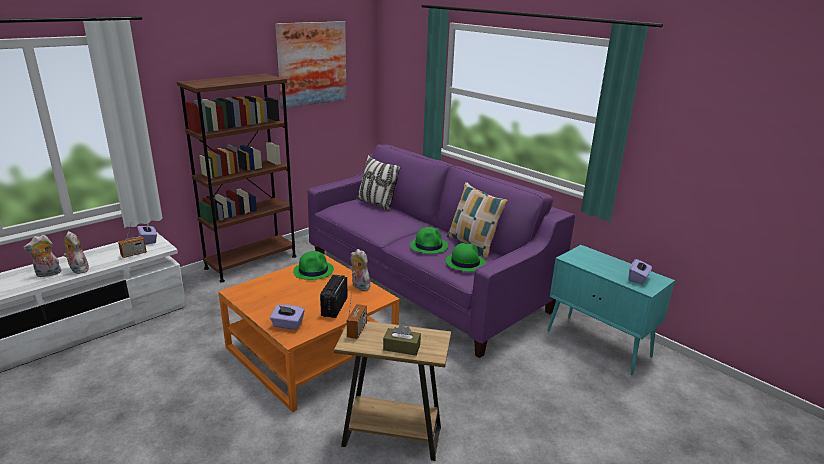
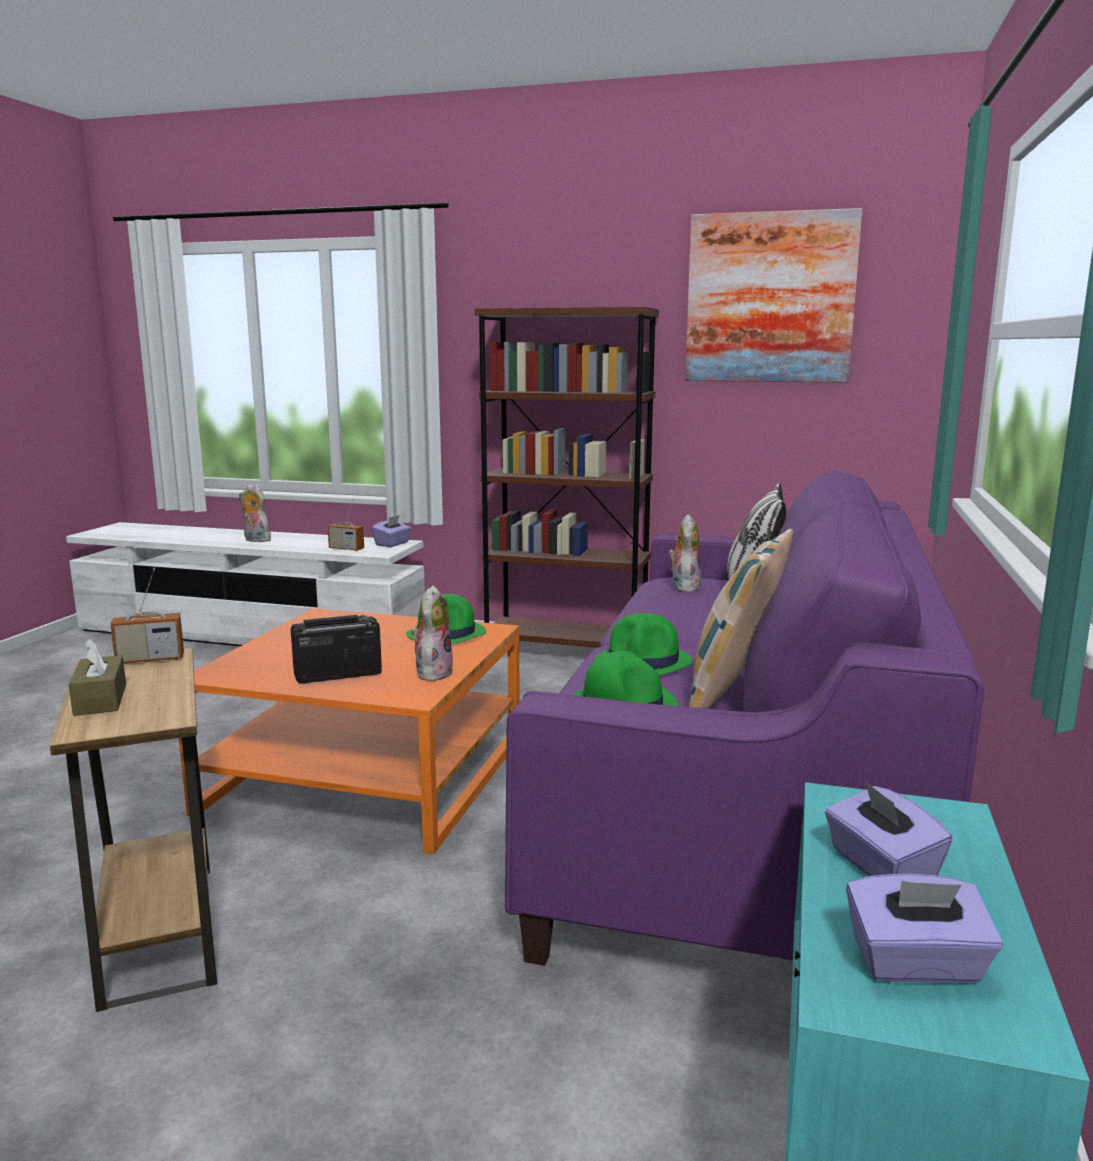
camera: 60 degrees right, 10 degrees down
(77, 269) = (278, 544): plush toy -> plush toy (684, 587)
(287, 325) = (249, 663): purple tissue box -> purple tissue box (880, 867)

